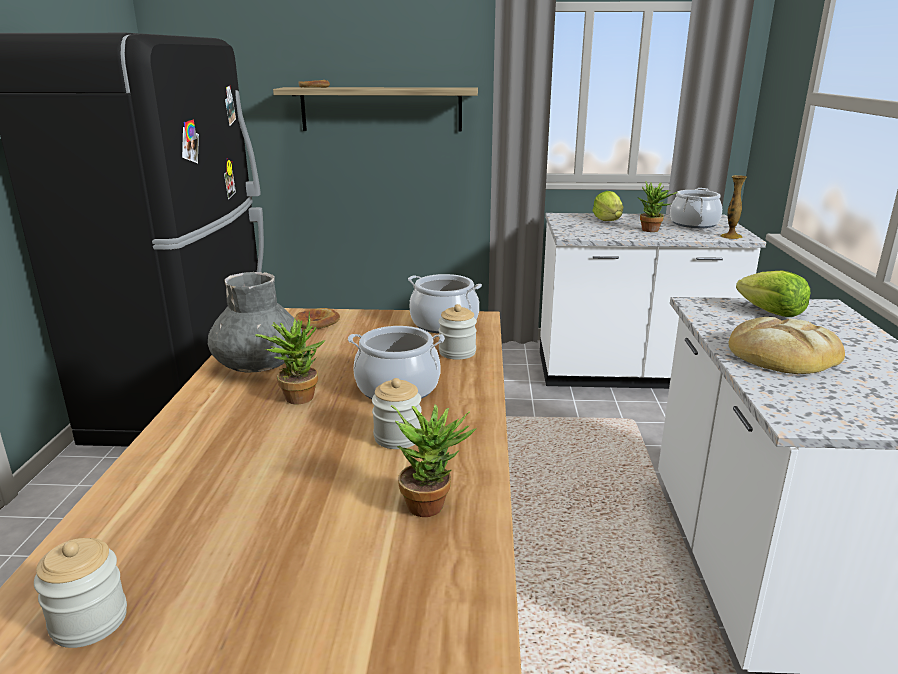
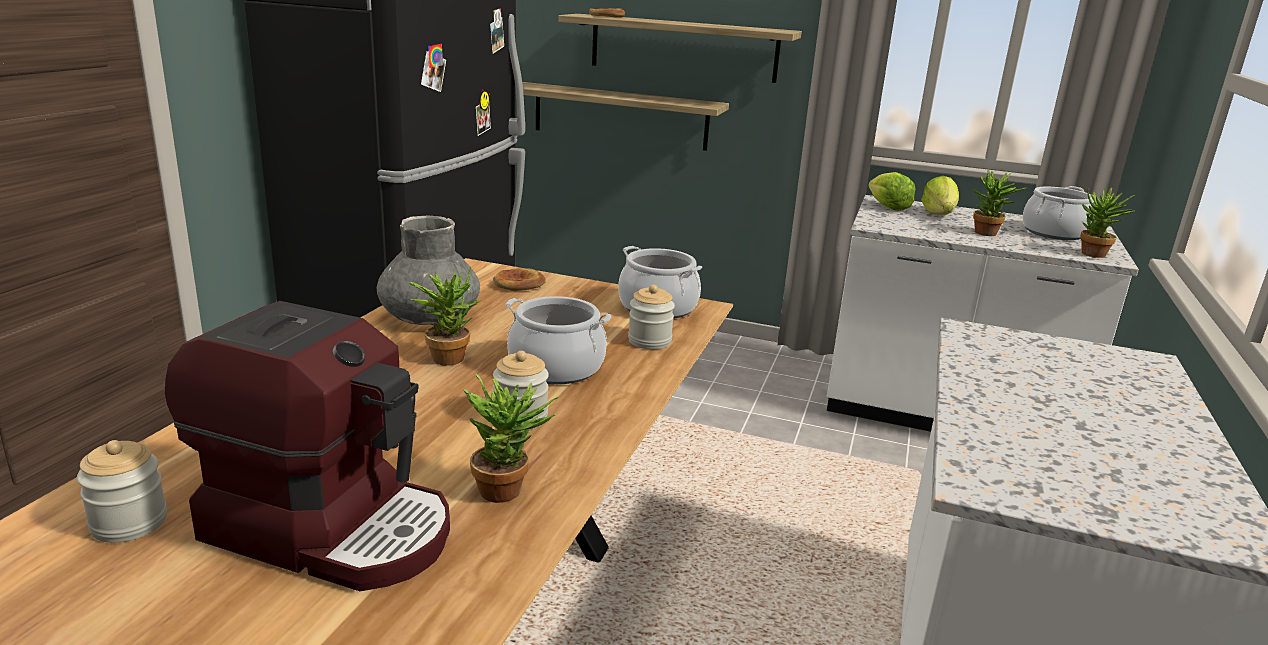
camera: 15 degrees right, 0 degrees up
(298, 575) = (332, 527): none -> coffee machine
(333, 171) = (620, 116): none -> shelf
(731, 236) = (1093, 255): vase -> potted plant
(771, 312) = (1060, 356): lettuce -> lettuce (887, 207)
(783, 354) = (1030, 407): bread -> none

